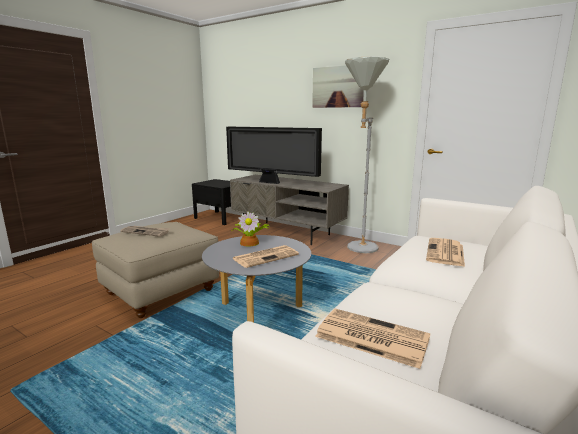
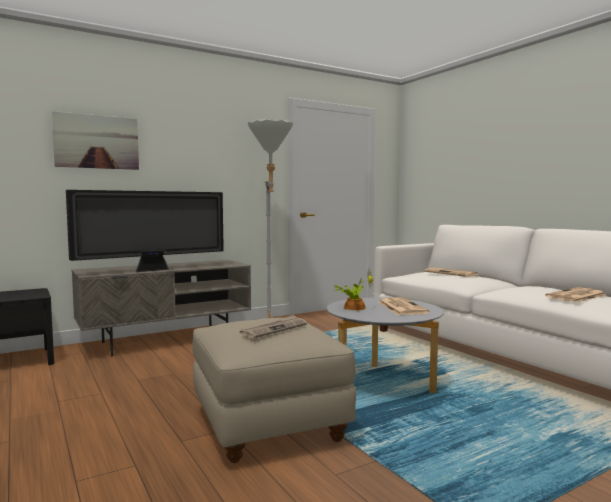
camera: 65 degrees left, 10 degrees down
(339, 87) = (205, 146): picture -> picture (97, 142)

